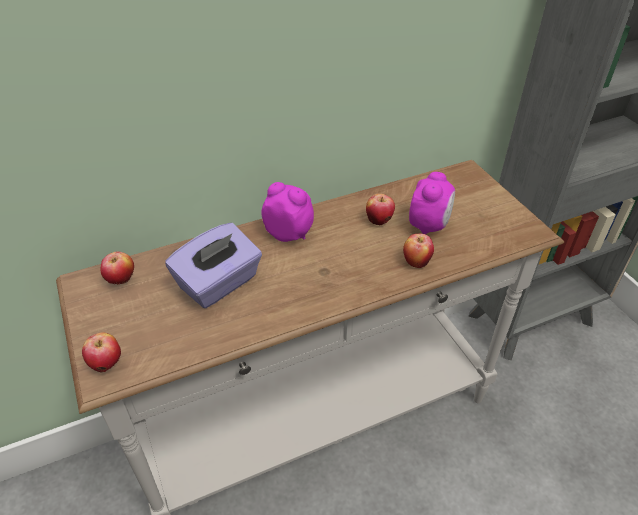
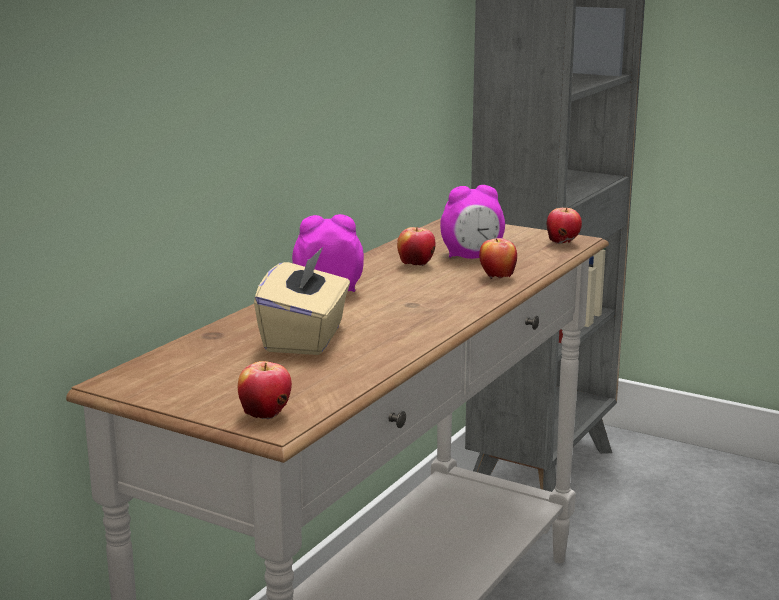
camera: 35 degrees left, 25 degrees down
(121, 281) = (173, 367): apple -> apple (563, 244)
(219, 283) = (305, 338): purple tissue box -> beige tissue box
(428, 225) = (472, 257): alarm clock -> alarm clock turned 90 degrees clockwise

